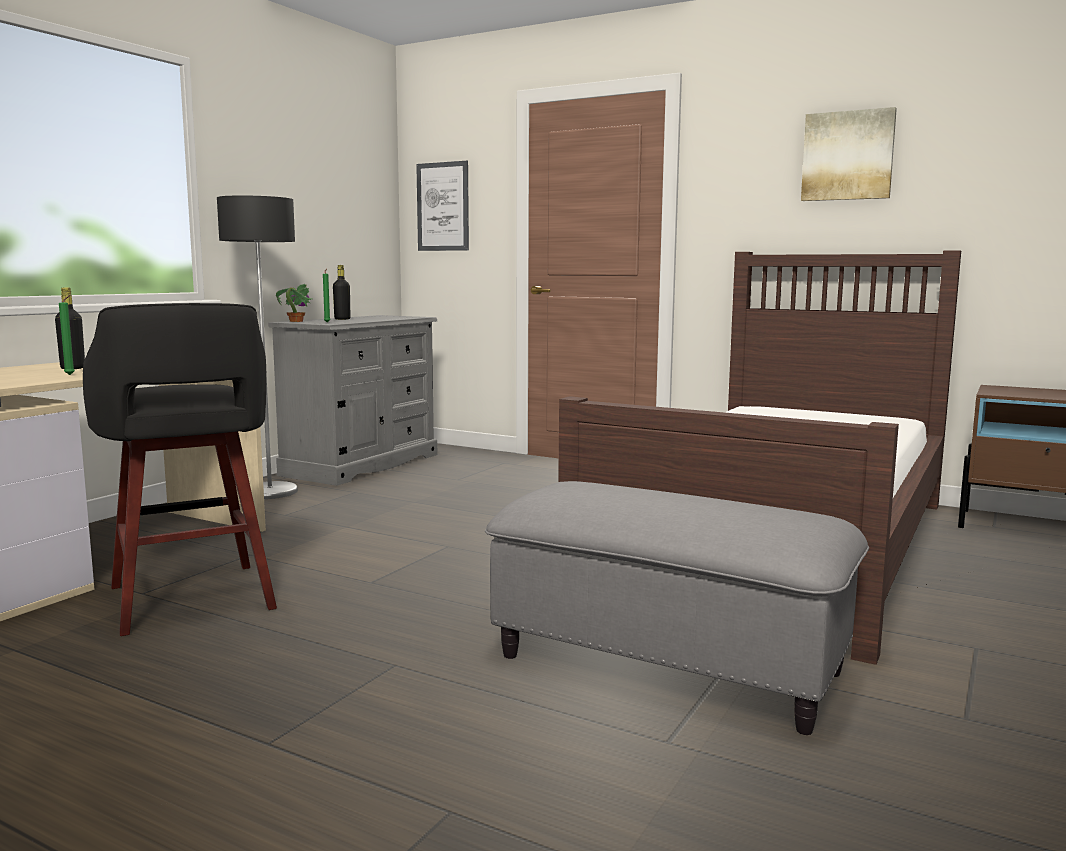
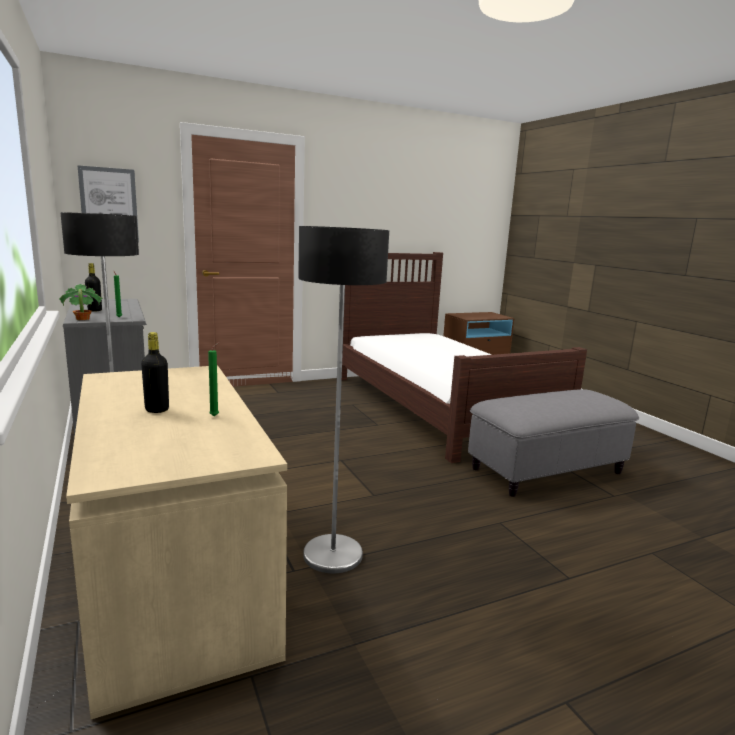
camera: 55 degrees left, 5 degrees up
(191, 600) = (333, 555): black stool -> floor lamp
(848, 156) = (393, 201): picture -> none

